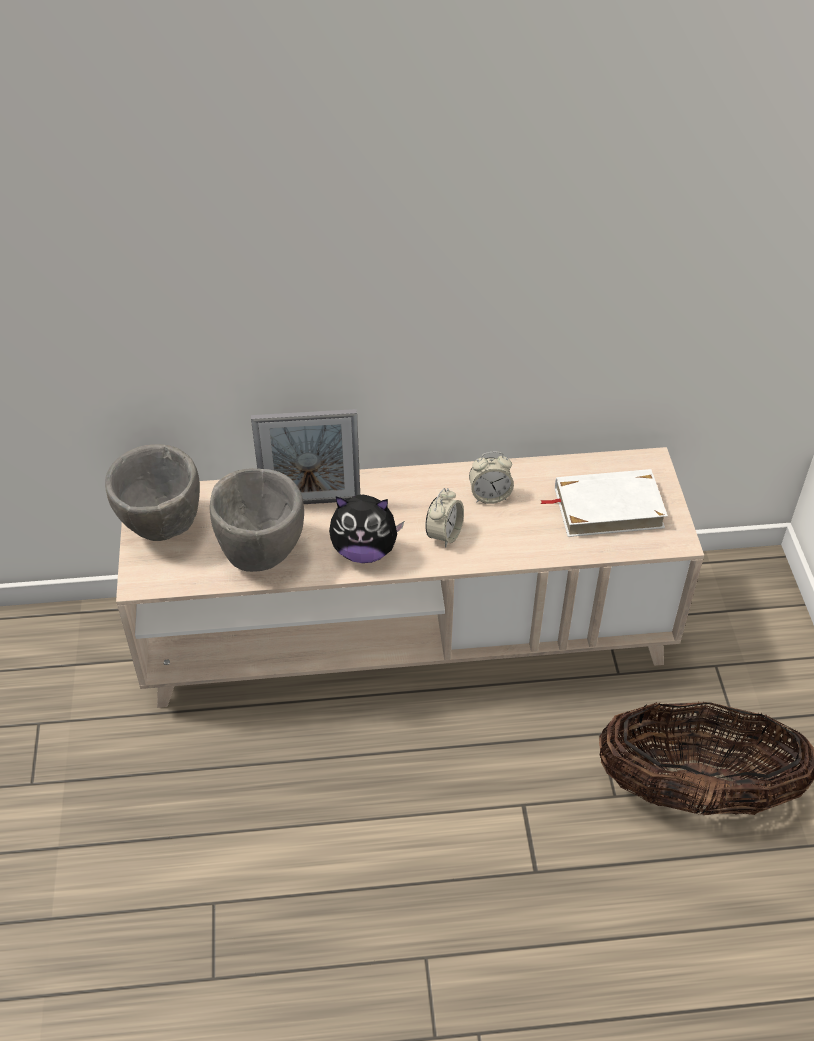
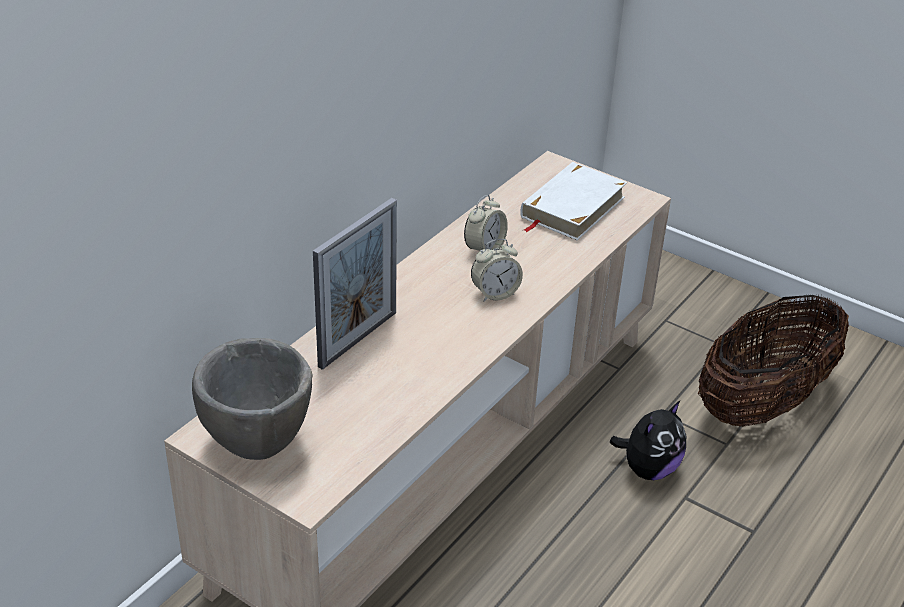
camera: 50 degrees left, 10 degrees down
(261, 552) = (377, 400): grey bowl -> none
(364, 551) = (456, 343): plush toy -> plush toy (648, 469)
(444, 534) = (495, 293): alarm clock -> alarm clock turned 90 degrees clockwise

